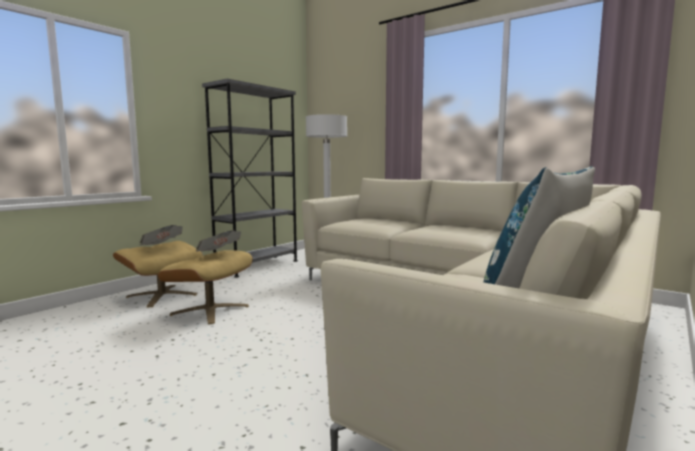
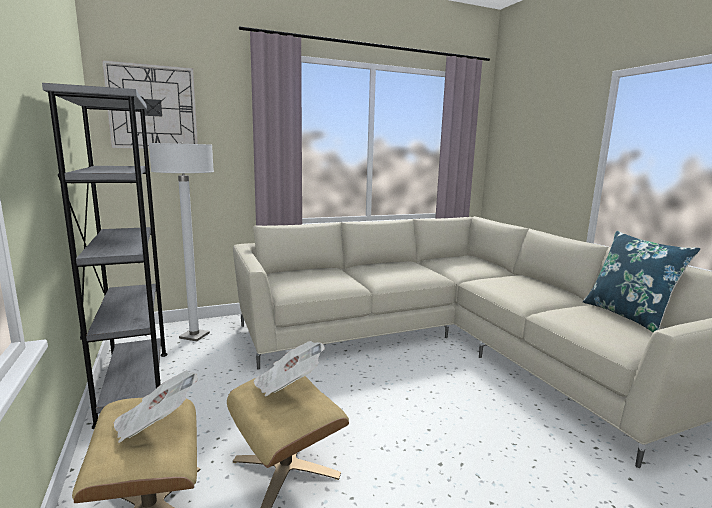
camera: 60 degrees left, 5 degrees up
(335, 96) = (153, 107): none -> wall clock

